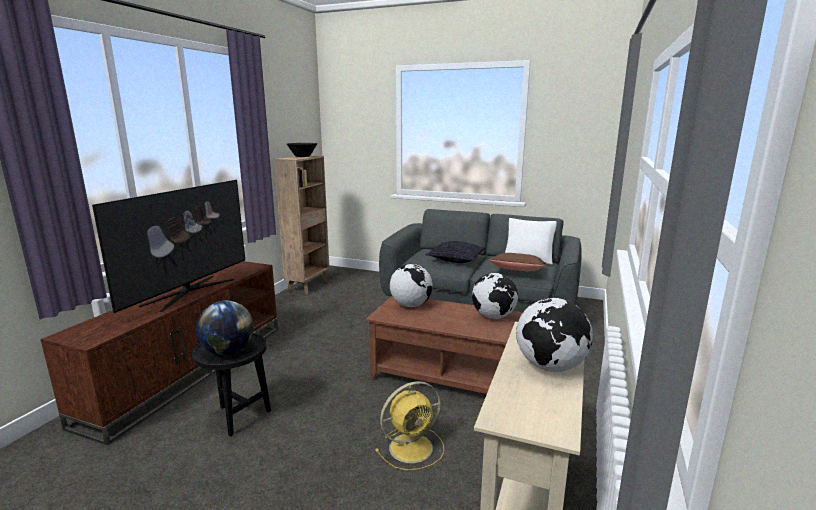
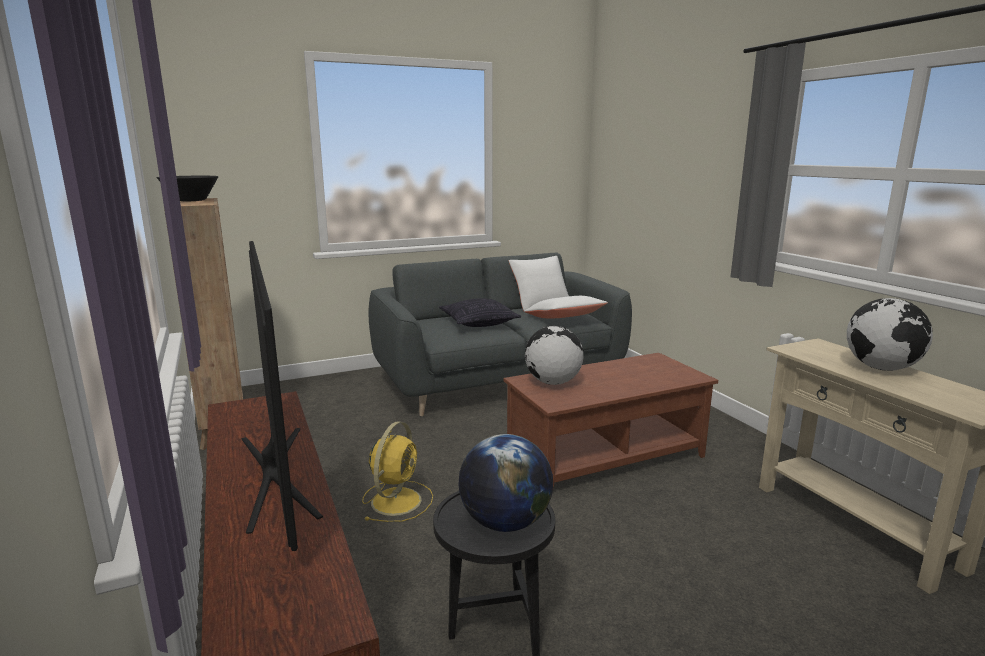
camera: 45 degrees left, 0 degrees up
(413, 447) = (708, 534): yellow fan -> yellow fan (397, 500)
(493, 317) = (642, 366): globe -> none
(518, 272) = (564, 319): brown pillow -> white pillow

